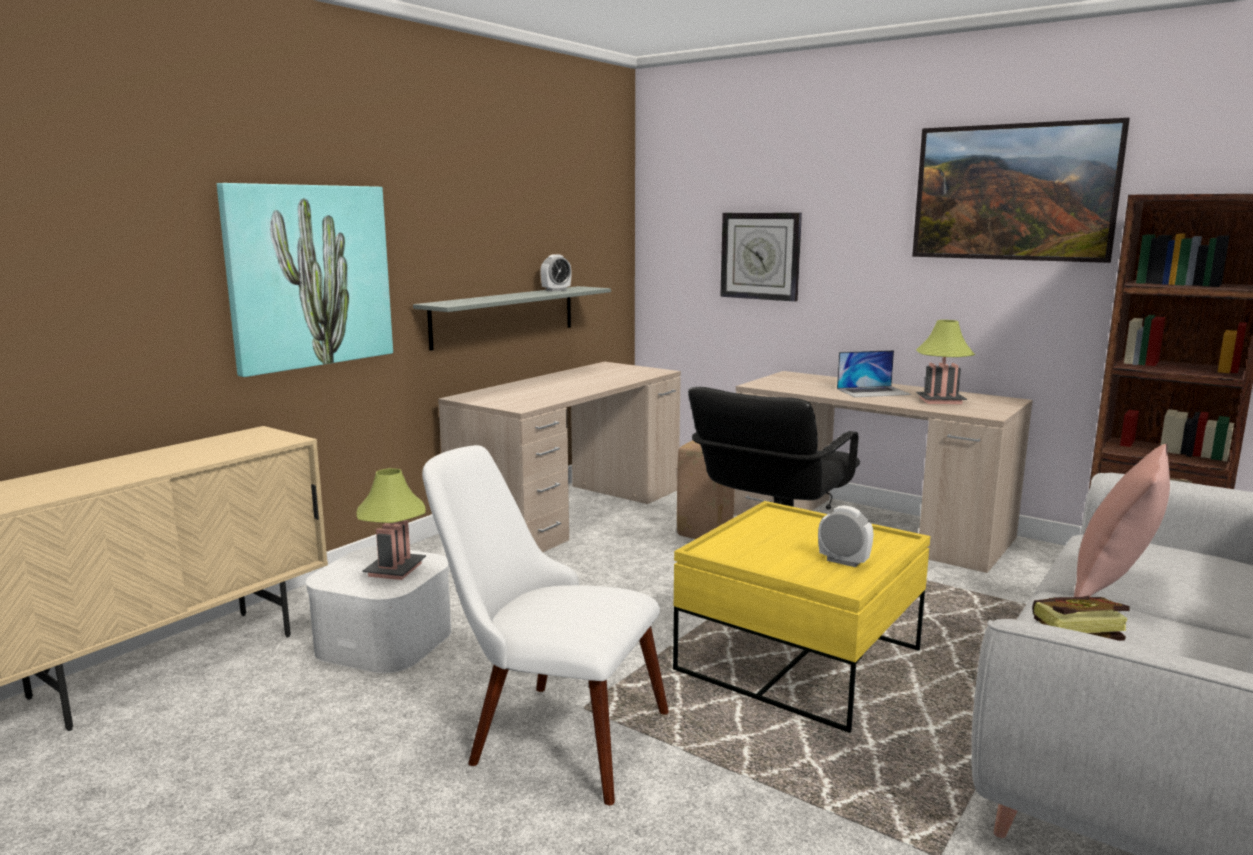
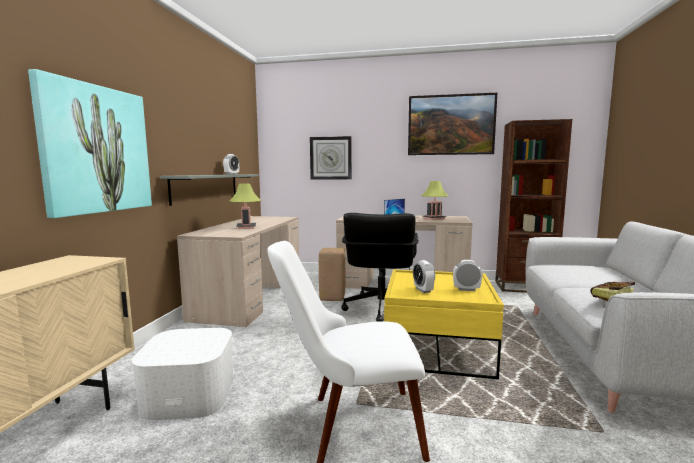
camera: 25 degrees left, 5 degrees down
(395, 569) = (197, 342): table lamp -> table lamp (246, 227)
(762, 549) = (423, 290): none -> alarm clock
(1113, 587) = (583, 281): pink pillow -> none

